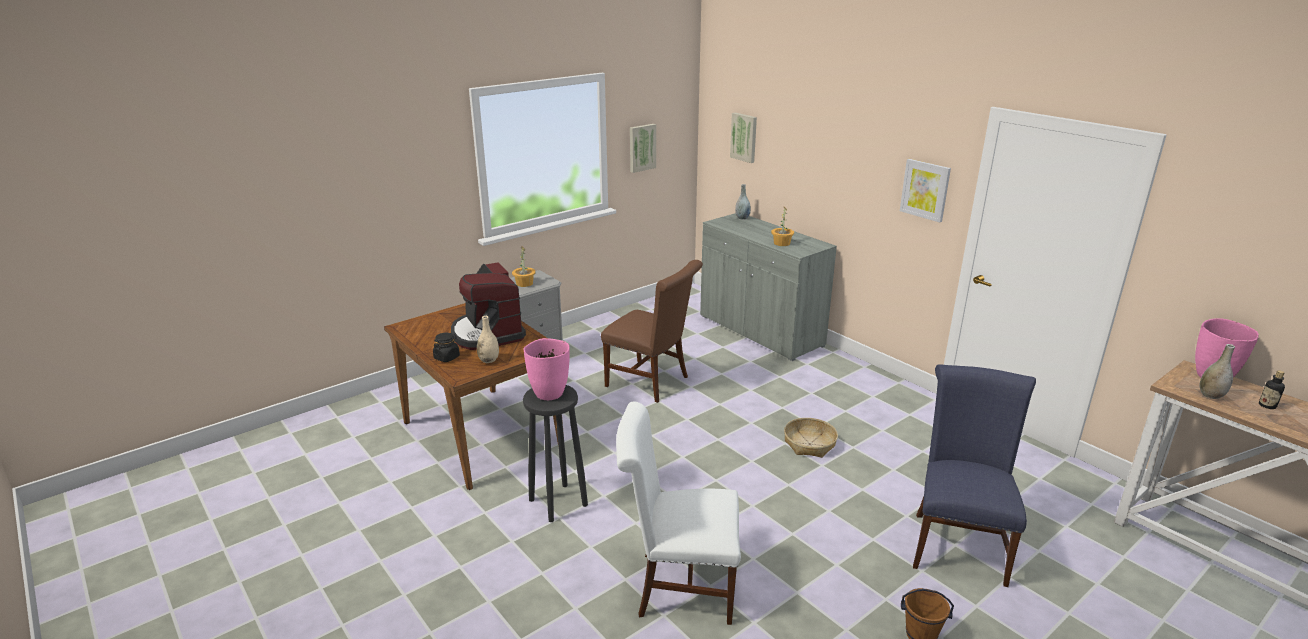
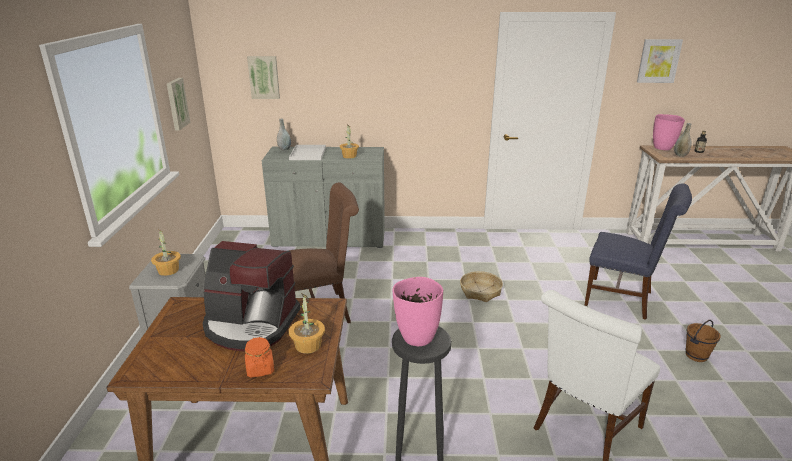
camera: 50 degrees left, 0 degrees up
(447, 357) = (260, 369): black jar -> orange jar
(489, 360) = (307, 345): beige vase -> potted plant
(752, 228) = (307, 153): none -> white tray
(925, 189) = (455, 83): picture -> picture (658, 61)
(957, 543) = (623, 299): blue chair -> blue chair turned 150 degrees clockwise

